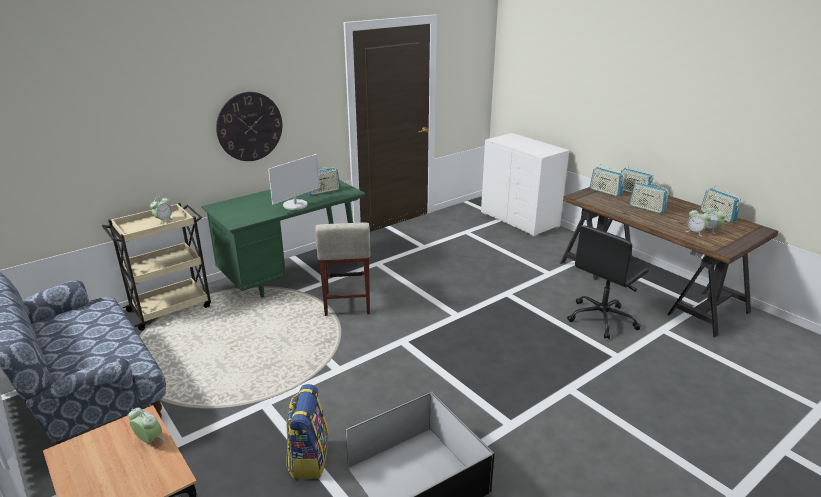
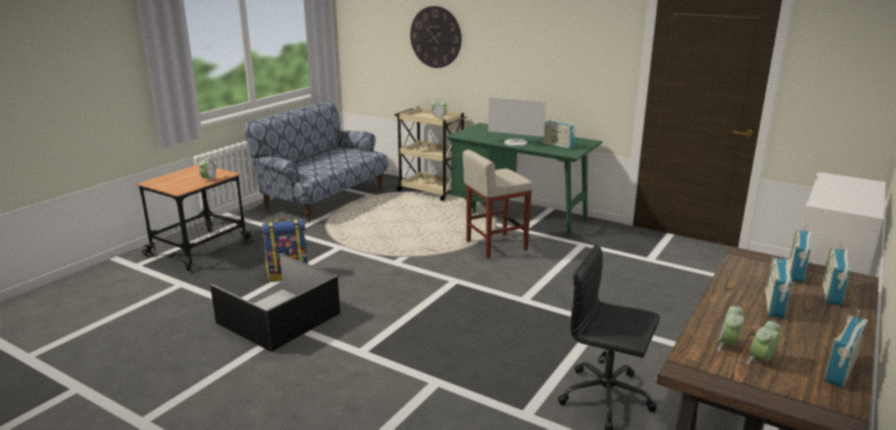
camera: 70 degrees right, 5 degrees down
(249, 126) = (532, 67): wall clock -> wall clock (435, 37)

